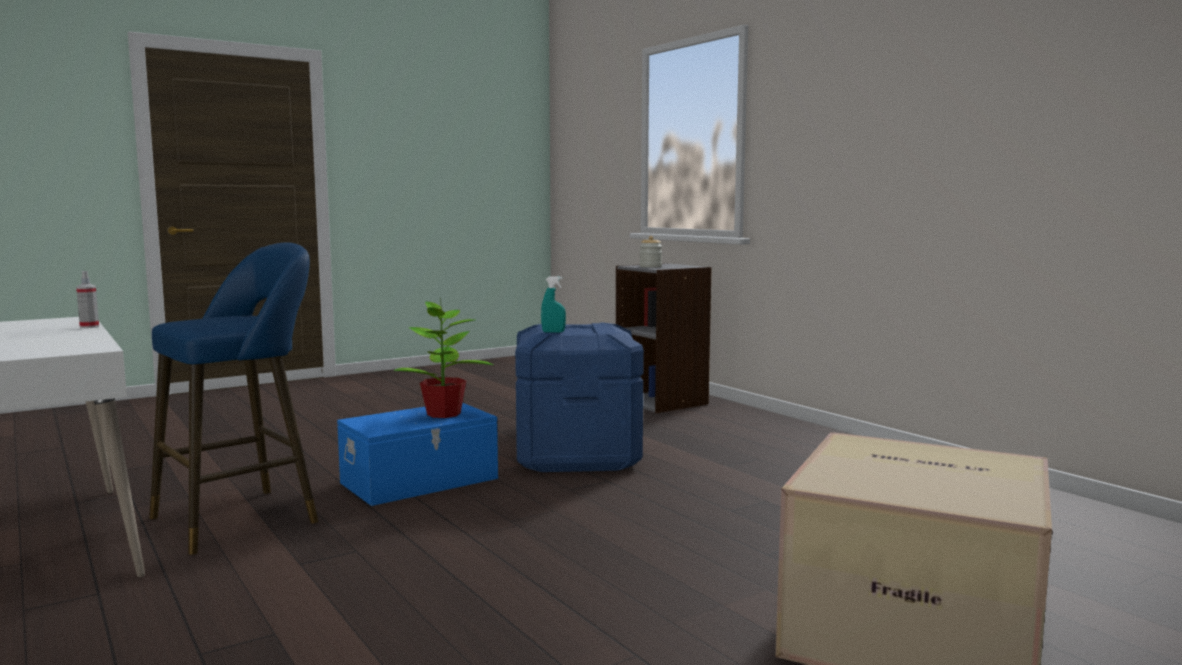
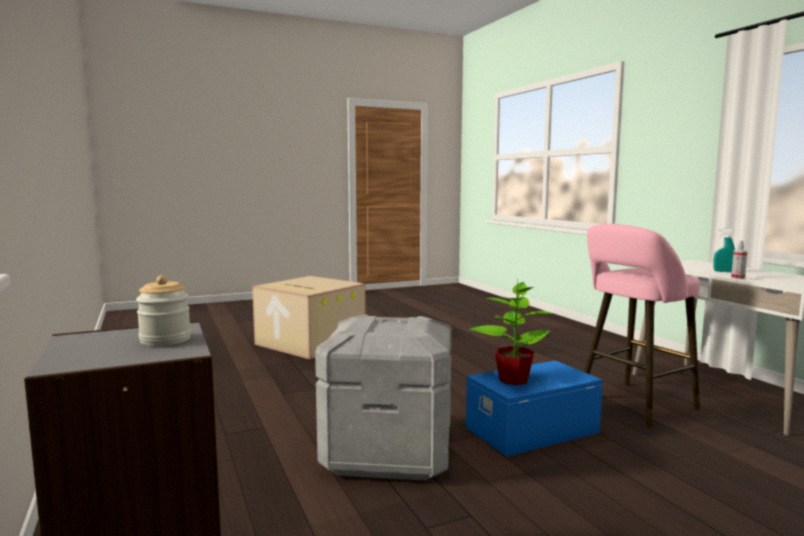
camera: 170 degrees left, 0 degrees up
(244, 517) = (633, 404): blue stool -> pink stool
(553, 332) = (415, 317): turquoise spray bottle -> turquoise spray bottle (723, 271)
(576, 455) = (389, 452): blue storage box -> grey storage box

